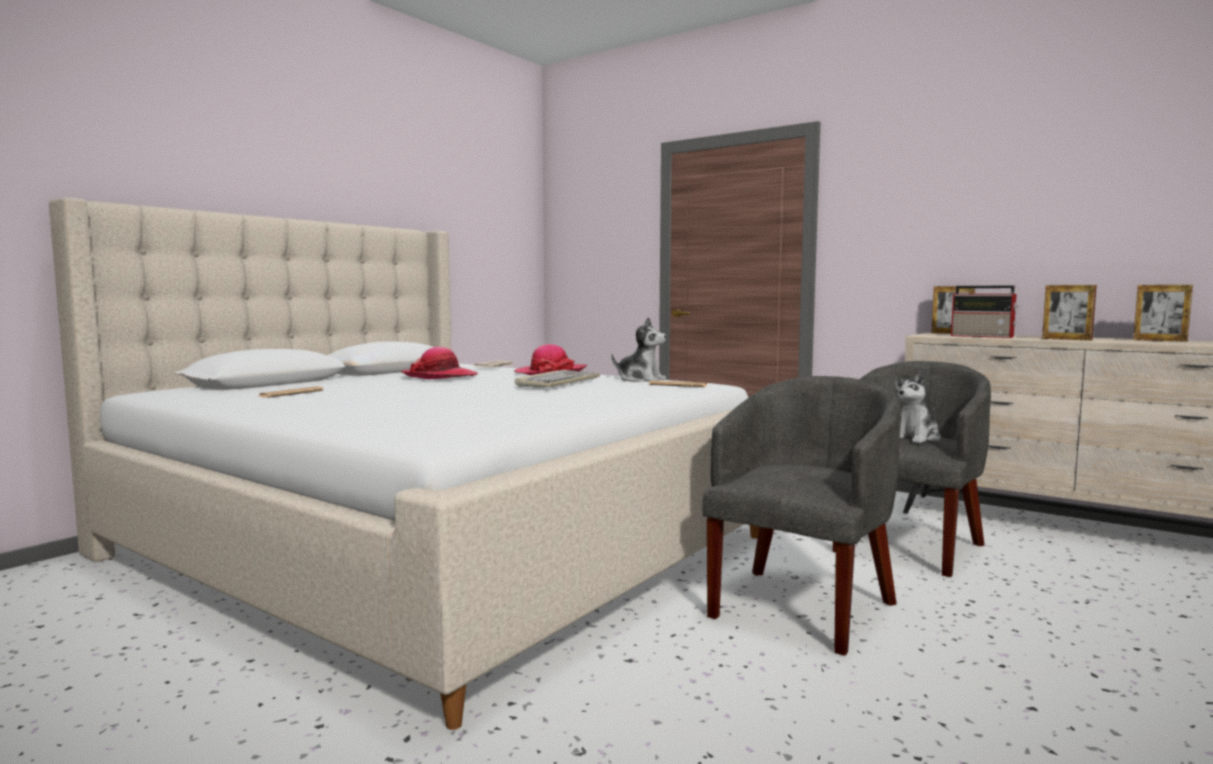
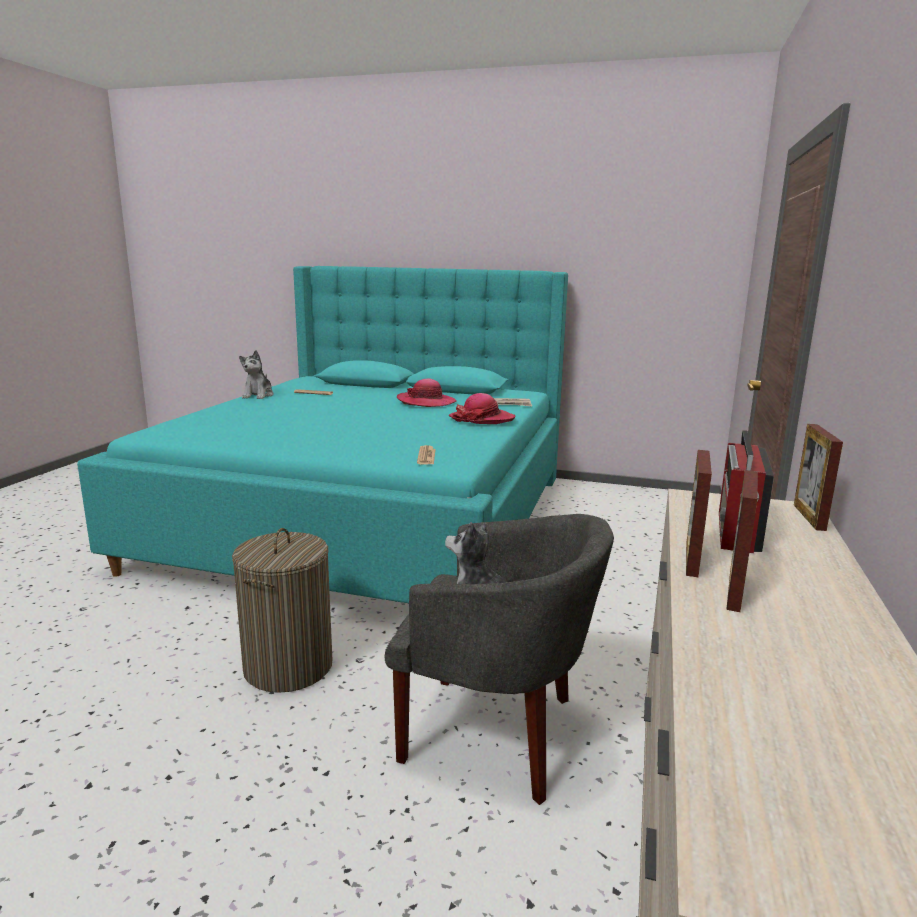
camera: 70 degrees right, 10 degrees up
(439, 544) = (371, 519): beige bed -> turquoise bed
(558, 383) = (411, 427): keyboard -> none
(640, 380) = (461, 444): plush toy -> plush toy (258, 395)
(802, 606) = (288, 667): grey armchair -> laundry basket
(1160, 340) = (844, 696): picture frame -> picture frame (692, 559)

